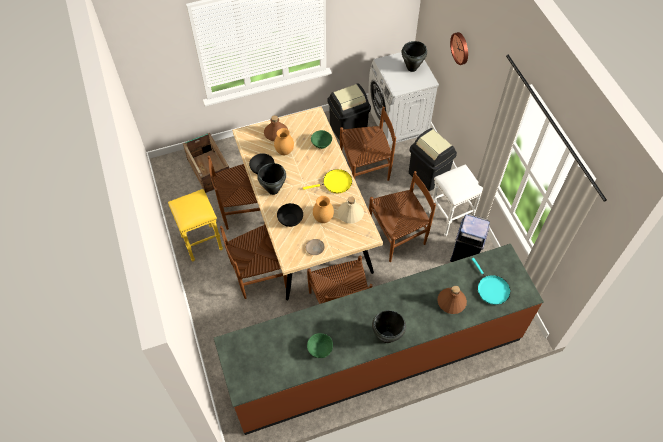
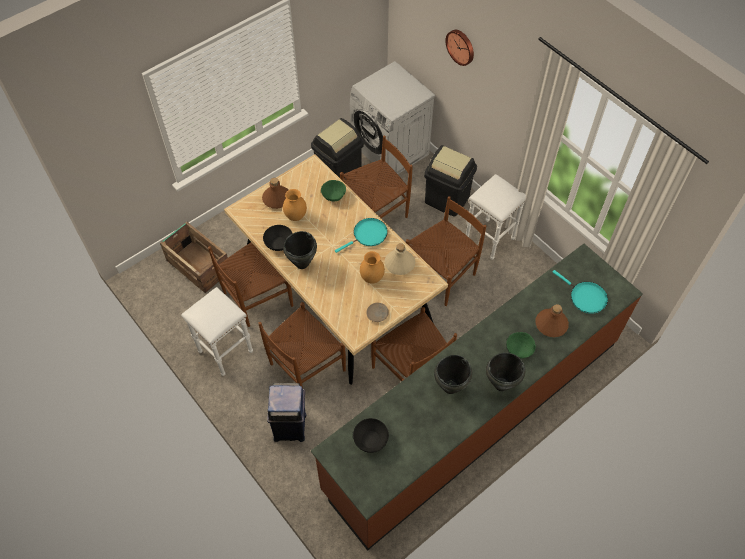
camera: 20 degrees left, 0 degrees up
(201, 242) = (224, 351): yellow stool -> white stool
(290, 219) = (335, 290): black bowl -> black bowl (370, 440)
(320, 349) = (435, 422): green bowl -> green bowl (519, 350)
(335, 183) = (368, 235): yellow frying pan -> turquoise frying pan
(411, 68) = (398, 84): black cooking pot -> black cooking pot (450, 387)
(465, 255) = (521, 273): blue trash can -> blue trash can (291, 427)

